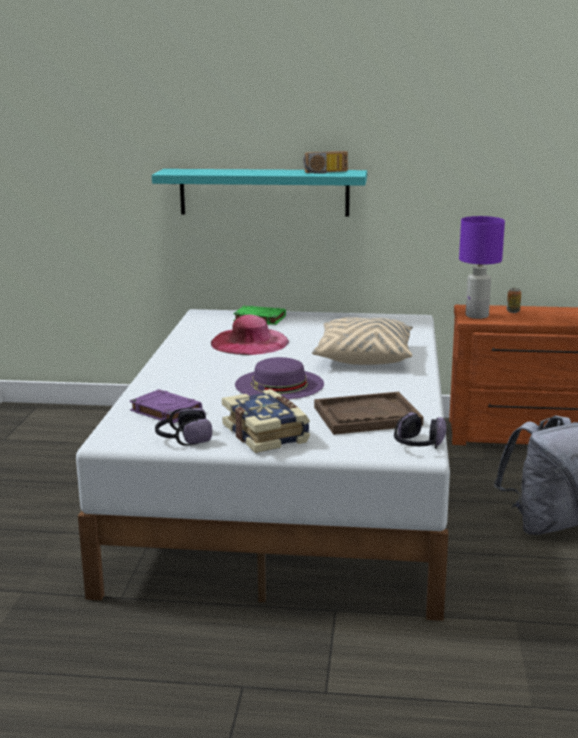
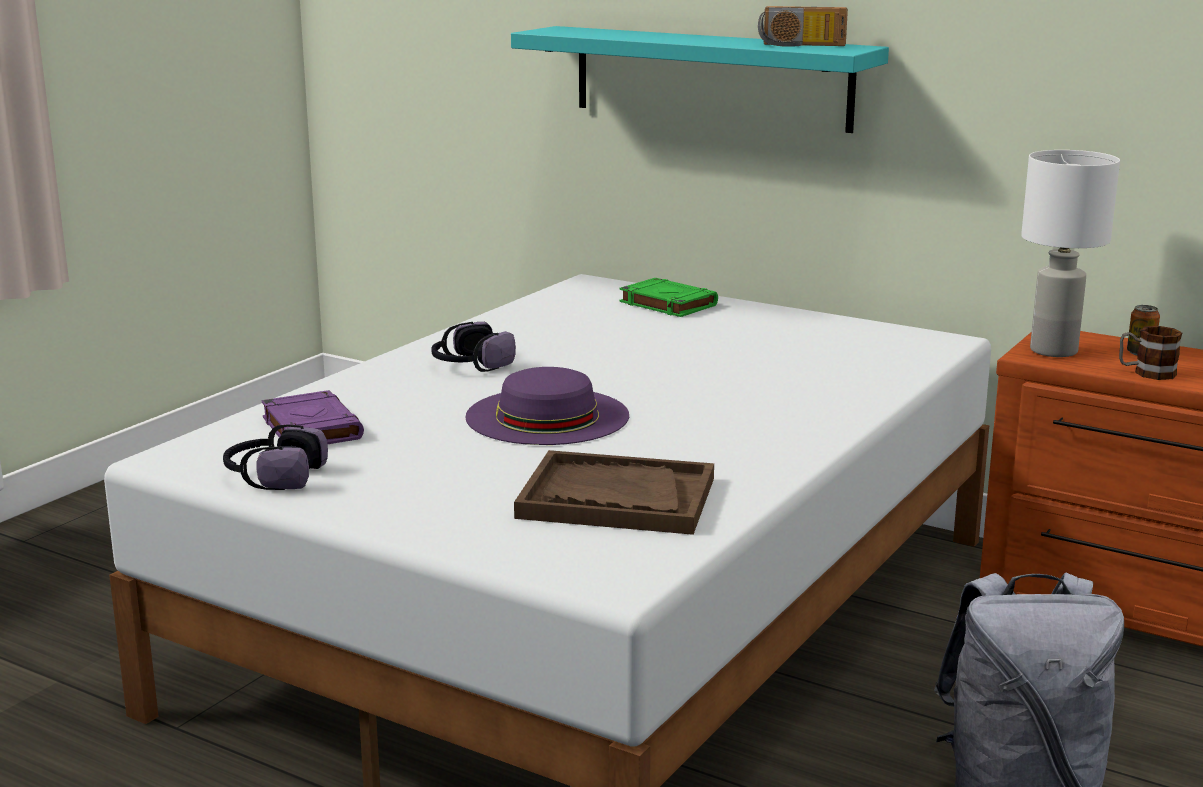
camera: 25 degrees right, 0 degrees up
(249, 342) = (597, 339): pink hat -> none
(267, 434) = (409, 496): book -> none
(364, 357) = (757, 393): beige pillow -> none
(417, 445) = (633, 568): headphones -> headphones (470, 365)
(476, 316) = (1053, 351): purple table lamp -> white table lamp
(526, 320) = (1146, 373): none -> mug

